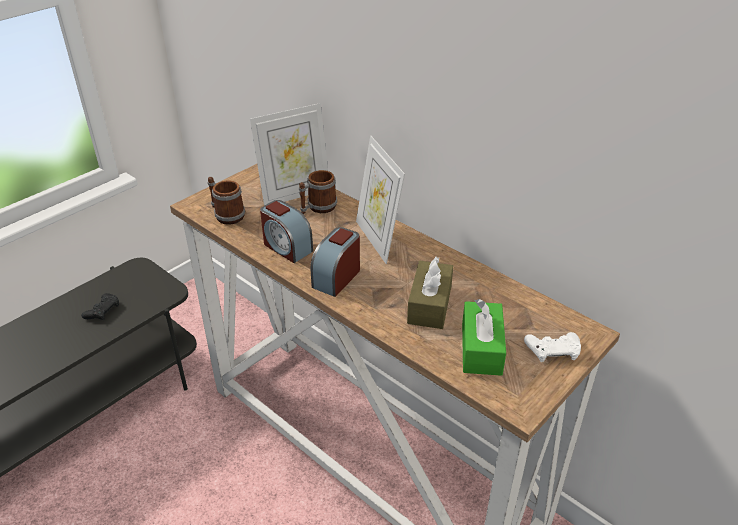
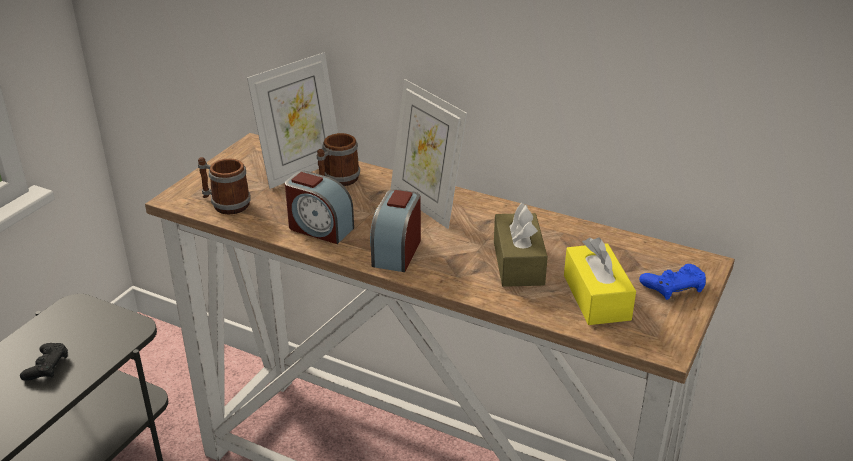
camera: 15 degrees left, 5 degrees down
(481, 348) = (596, 297): green tissue box -> yellow tissue box
(553, 350) = (673, 287): white game controller -> blue game controller

